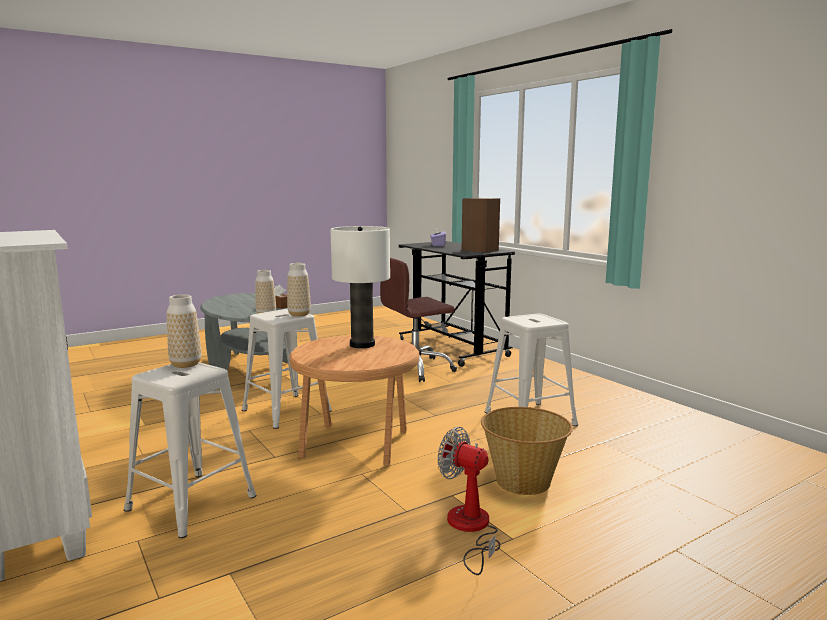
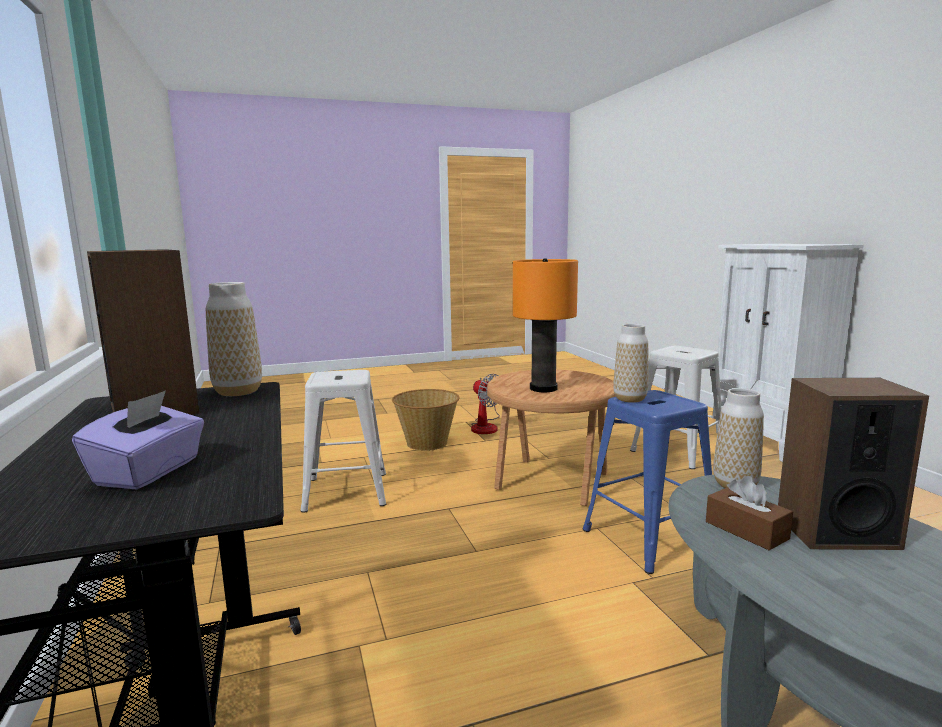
camera: 165 degrees left, 0 degrees up
(186, 364) = (688, 354): vase -> vase (238, 392)
(246, 307) = (835, 531): none -> speaker
(286, 410) = (648, 538): white stool -> blue stool
(362, 344) = (543, 388): white table lamp -> orange table lamp
(415, 369) = (402, 636): brown office chair -> none

